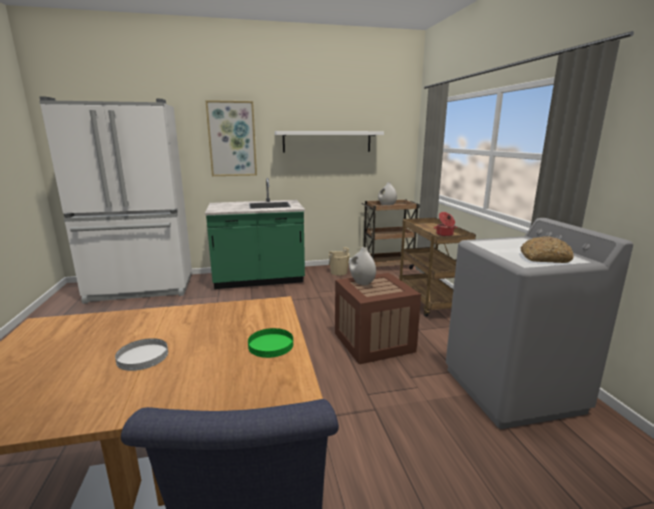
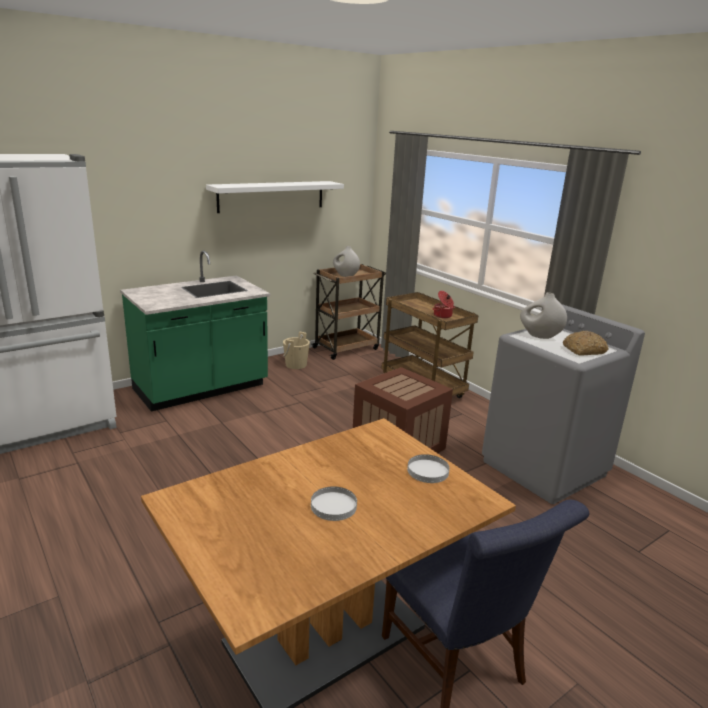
camera: 25 degrees left, 5 degrees up
(232, 139) = (148, 197): picture -> none
(271, 345) = (428, 471): green plate -> white plate
(361, 282) = (386, 384): white vase -> white vase (539, 336)

